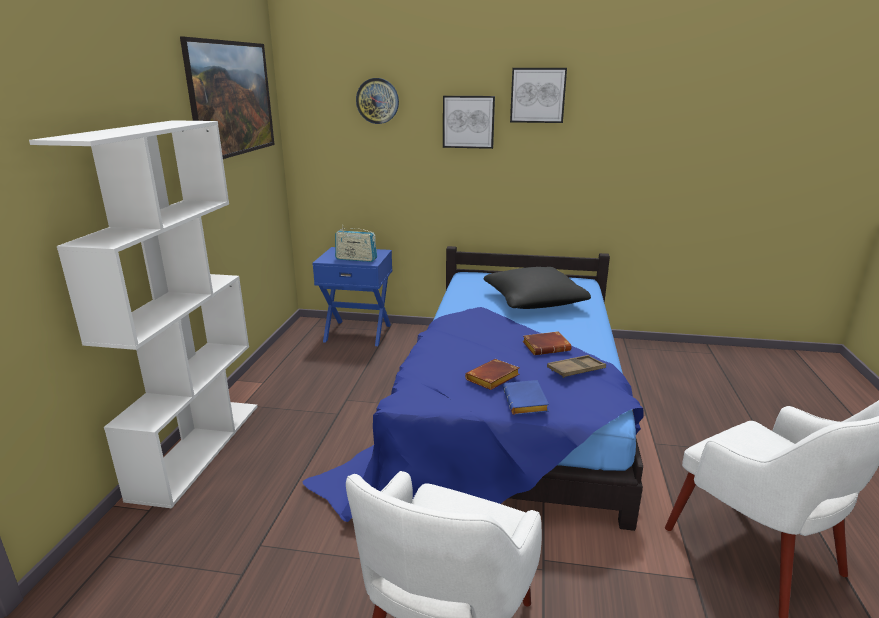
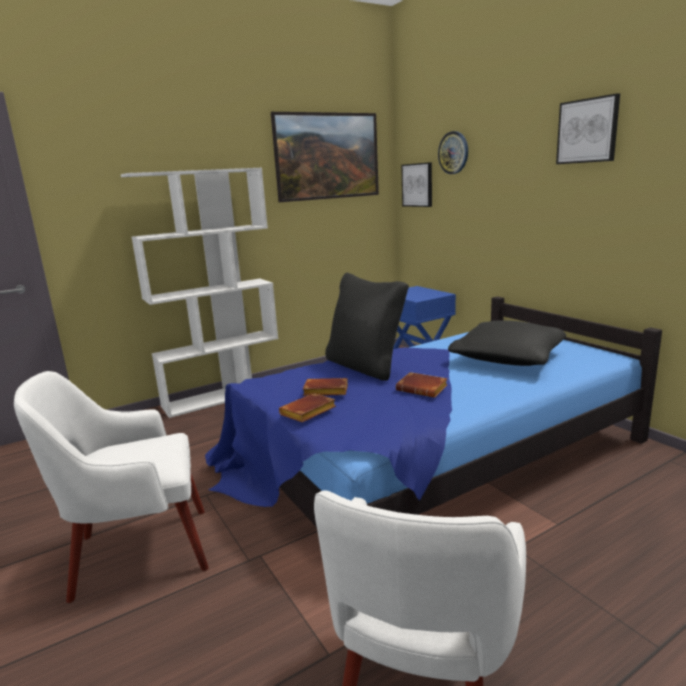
camera: 50 degrees right, 5 degrees down
(356, 259) = (412, 295): radio -> none
(462, 343) = (365, 366): none -> black pillow
(468, 122) = (521, 167): picture -> picture (417, 185)
(527, 402) = (308, 413): blue book -> brown book
(576, 370) = (400, 410): brown tray -> none

